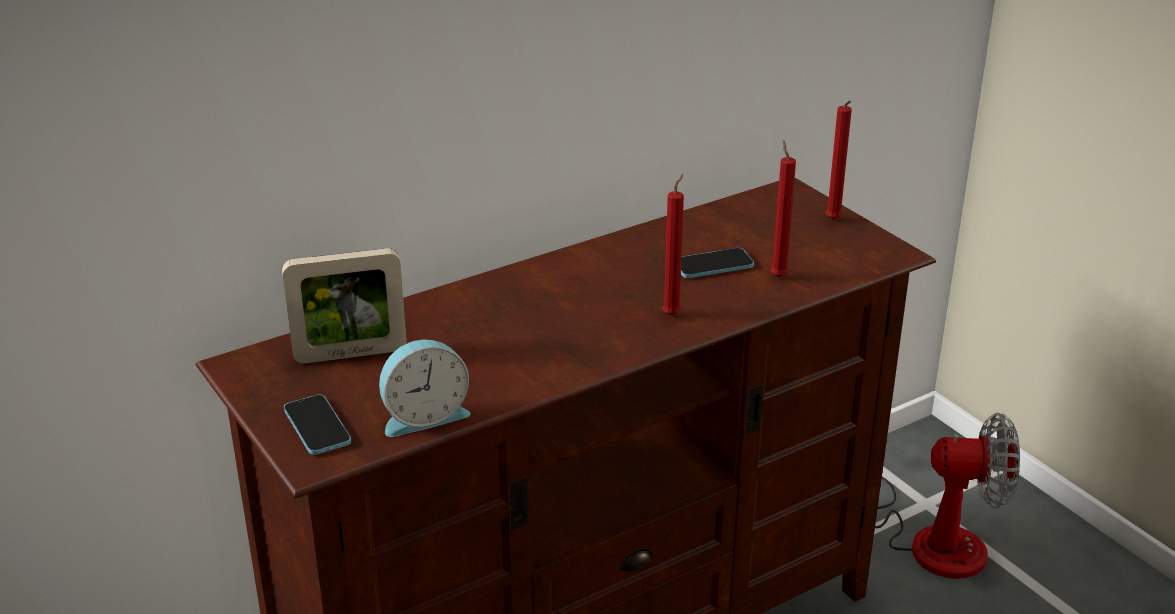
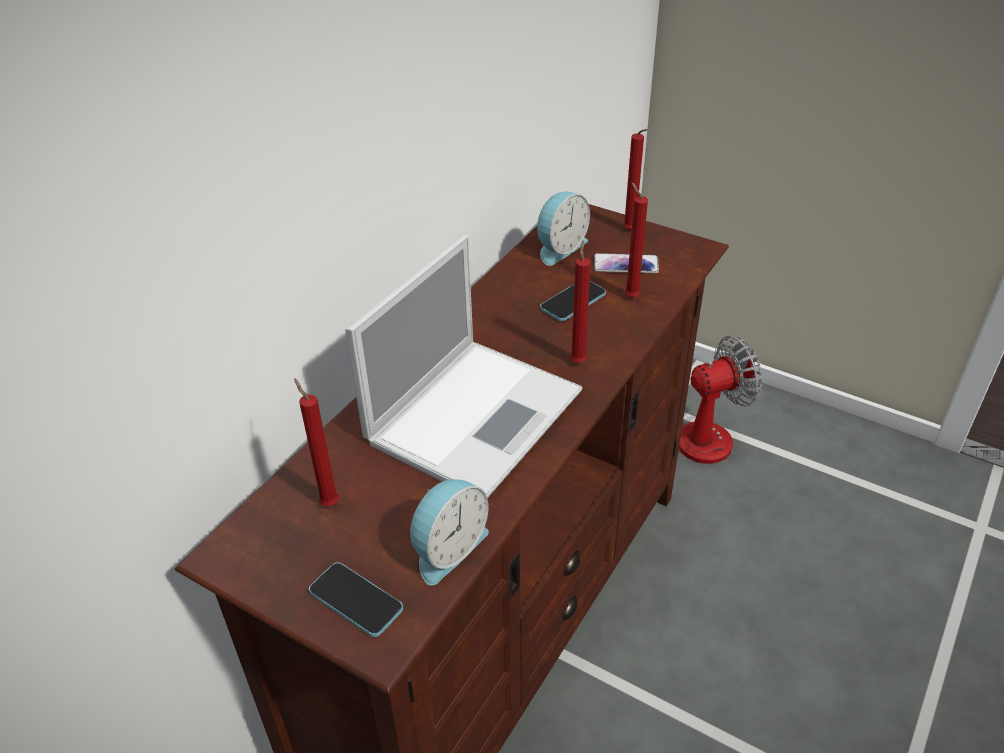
camera: 25 degrees left, 10 degrees up
(350, 354) = (328, 502): picture frame -> red candle
(536, 328) = (476, 414): none -> laptop
(742, 217) = (559, 248): none -> alarm clock
(799, 248) = (626, 265): none -> phone

